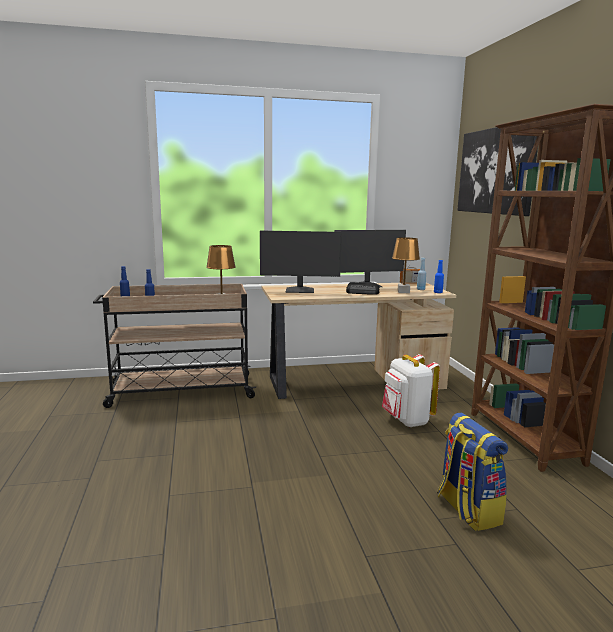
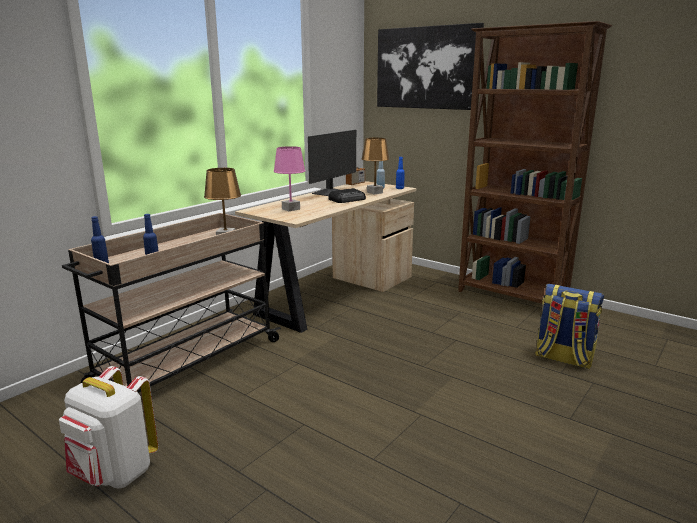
camera: 40 degrees left, 5 degrees up
(300, 290) = (291, 209): monitor -> pink table lamp
(406, 421) = (429, 312): white backpack -> white backpack (114, 474)

